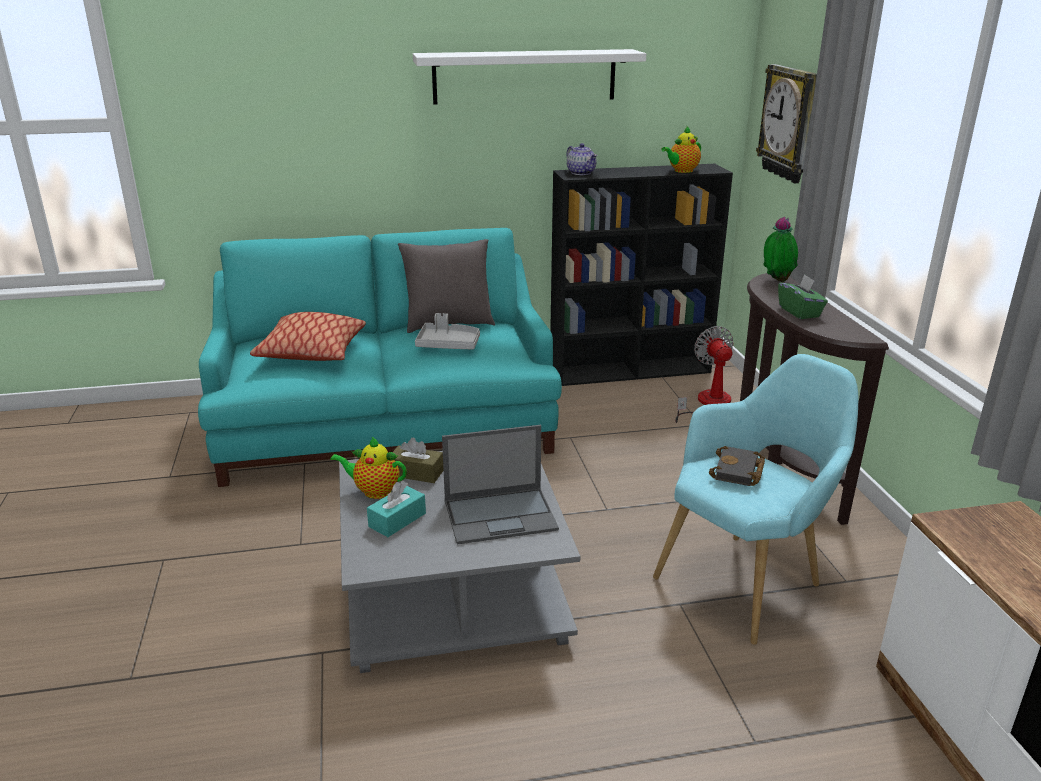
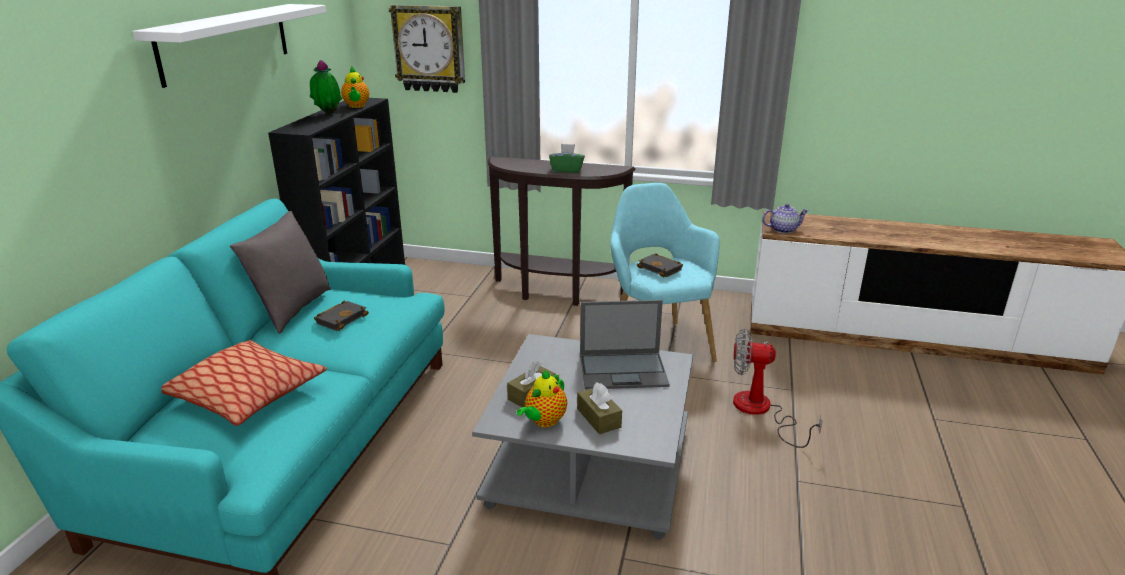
camera: 65 degrees left, 0 degrees up
(397, 520) = (598, 418): turquoise tissue box -> brown tissue box
(448, 344) = (341, 318): grey tray -> black book
(501, 515) = (624, 370): laptop -> laptop turned 75 degrees clockwise
(581, 173) = (299, 127): teapot -> teapot (783, 229)
(708, 404) = (447, 284): fan -> fan (761, 411)
(776, 281) = (509, 162): potted plant -> potted plant (328, 114)

